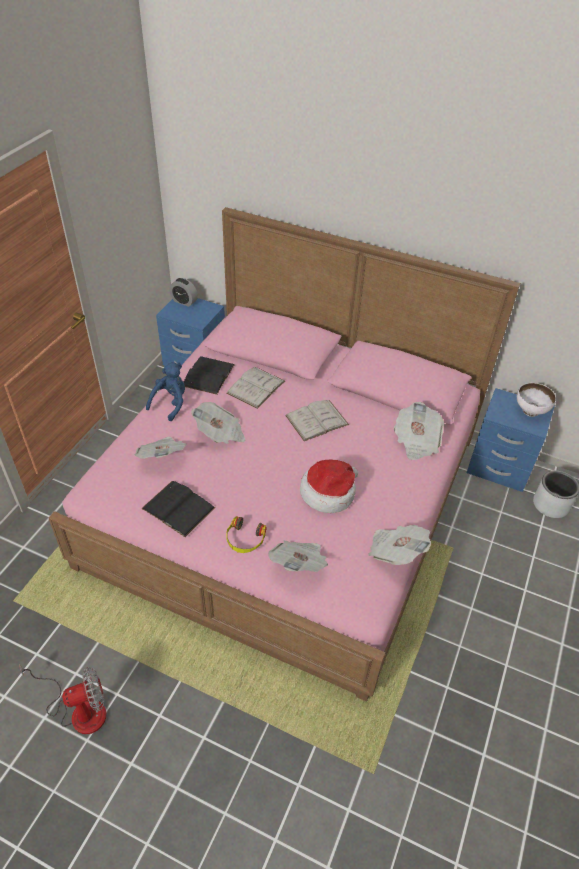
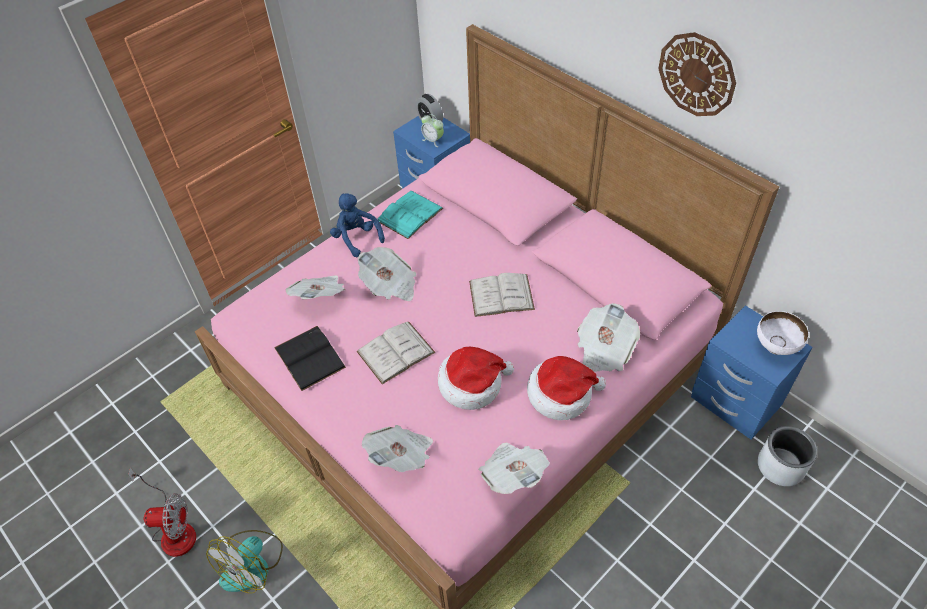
camera: 25 degrees right, 5 degrees up
(170, 403) = (356, 238): blue plush toy -> blue plush toy turned 90 degrees counterclockwise
(171, 714) = (252, 564): none -> fan
(195, 316) = (433, 140): none -> alarm clock
(208, 375) = (410, 214): black book -> turquoise book
(245, 539) = (359, 411): headphones -> none
(256, 387) = (453, 240): white book -> white book (395, 352)
(402, 481) = (561, 394): none -> hat
(443, 209) = (697, 74): none -> wall clock

